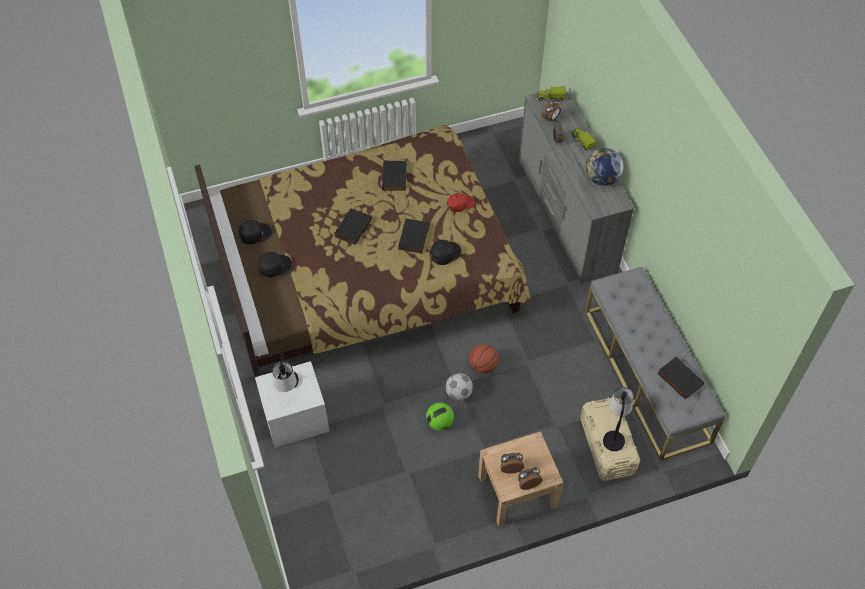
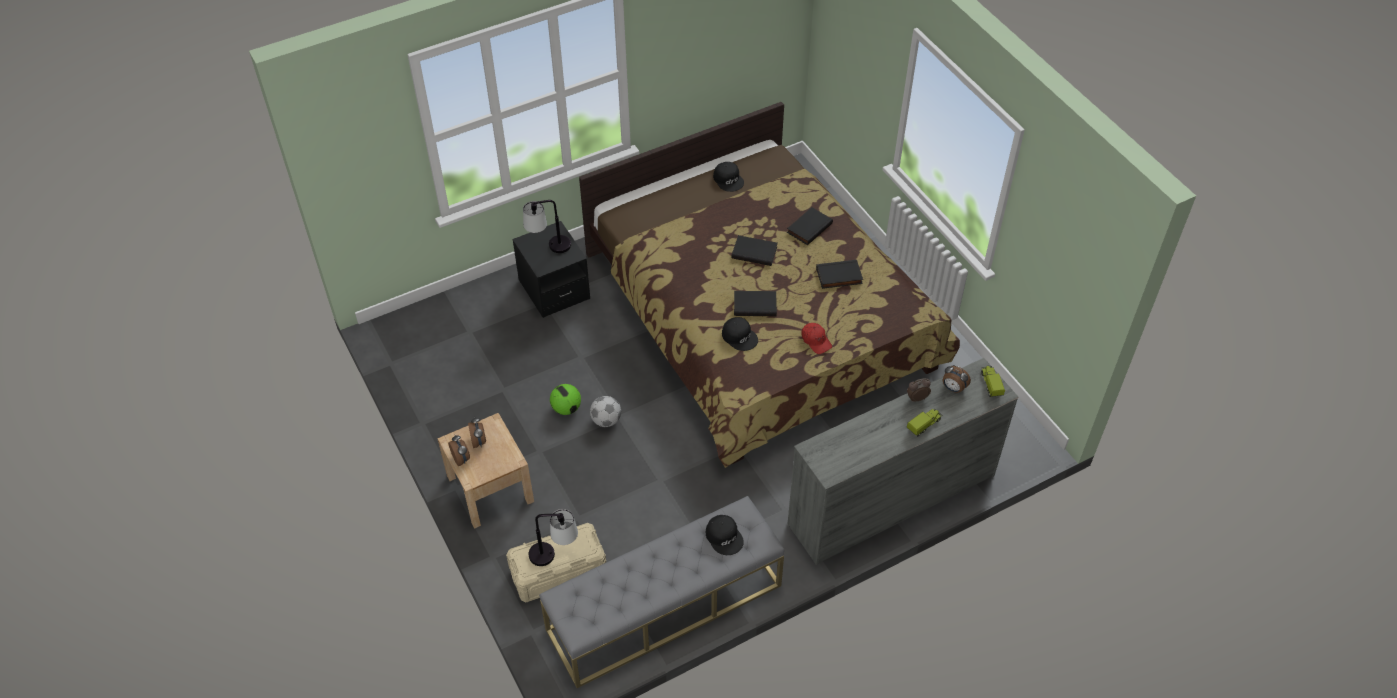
camera: 80 degrees right, 5 degrees down
(274, 265) = (688, 200): black cap -> black cap (724, 536)
(295, 419) = (554, 290): white nightstand -> black nightstand
(483, 366) = (646, 438): basketball -> none
(601, 179) = (865, 451): globe -> none
(679, 379) = (614, 596): black book -> black book (808, 227)

